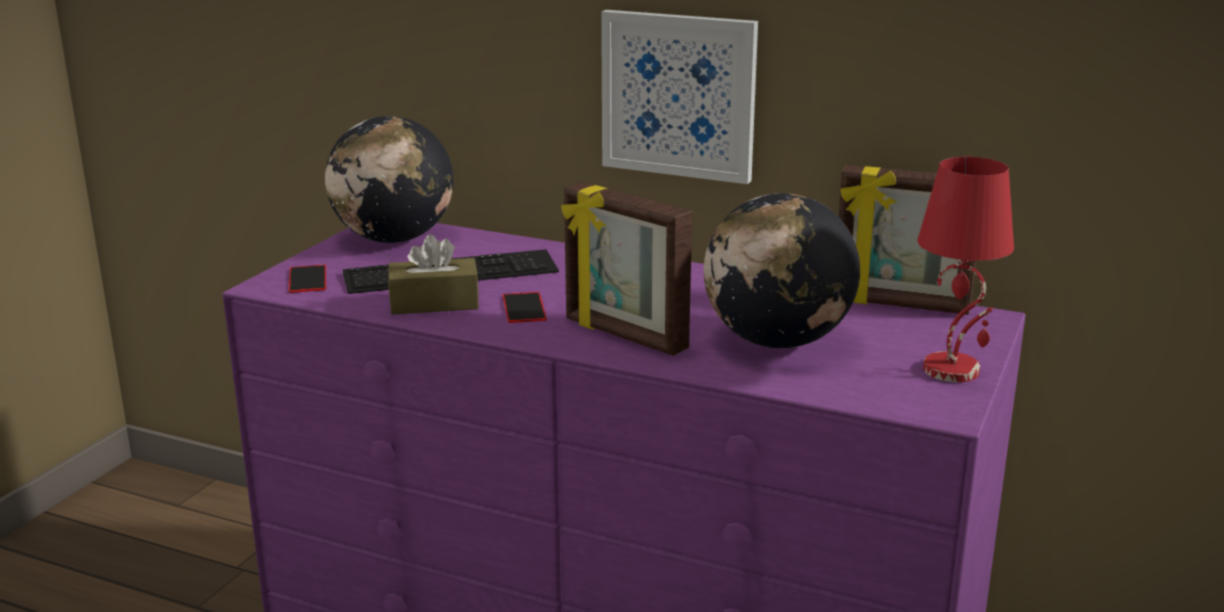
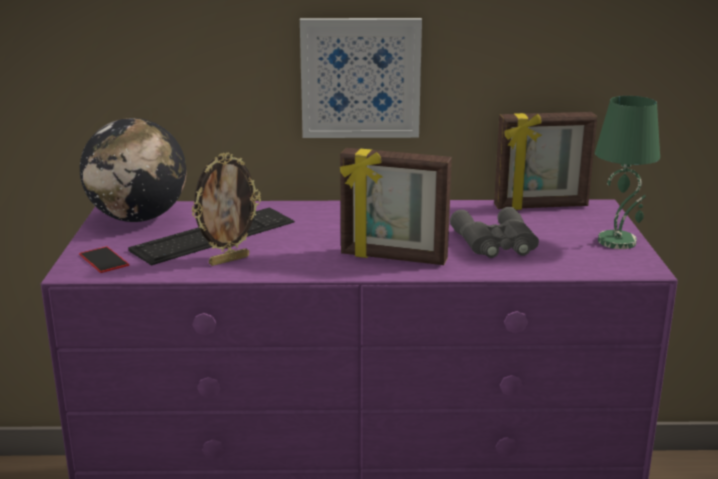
camera: 25 degrees left, 0 degrees up
(434, 303) = (229, 260): brown tissue box -> picture frame
(524, 308) = (300, 251): phone -> none
(776, 341) = (495, 243): globe -> grey binoculars
(953, 370) = (618, 241): red table lamp -> green table lamp

